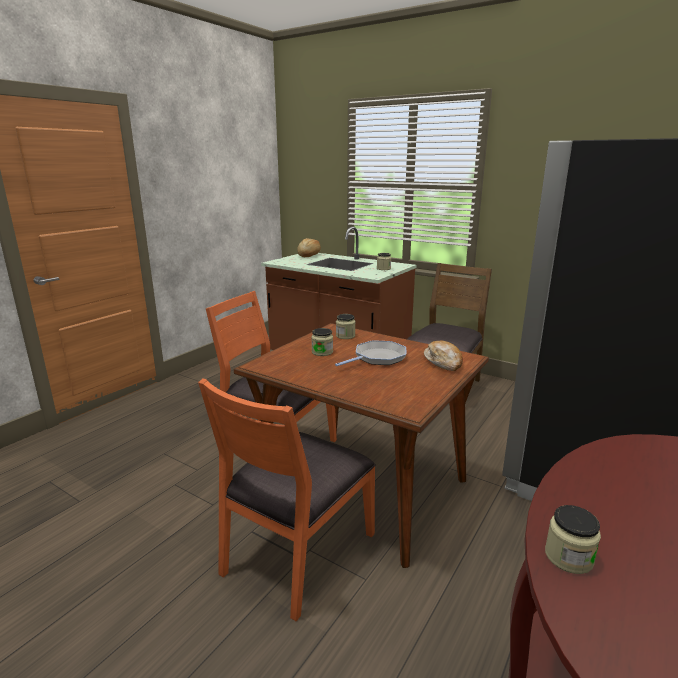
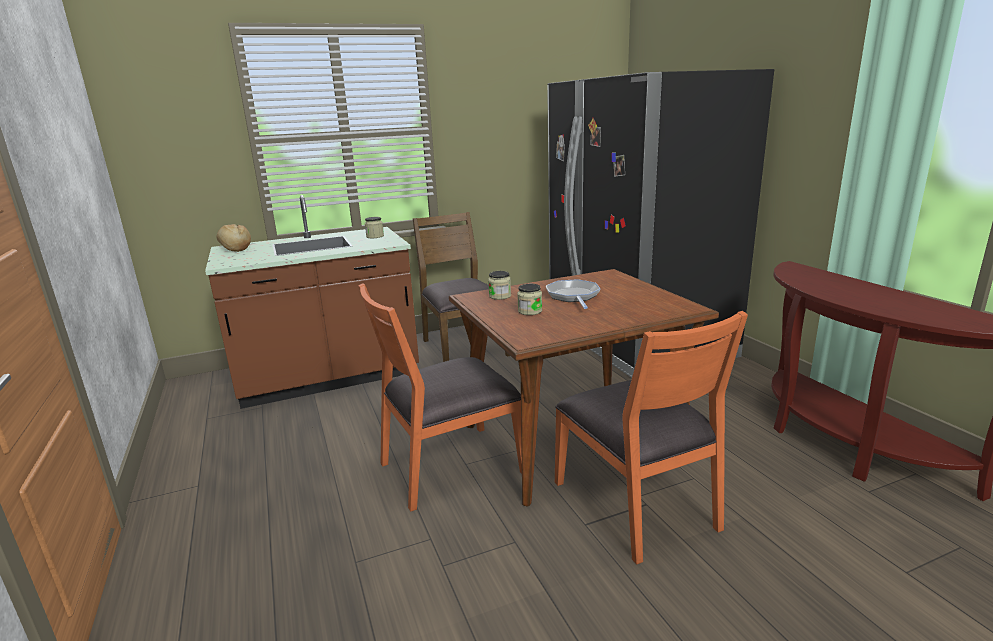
camera: 55 degrees left, 0 degrees up
(443, 362) = (611, 281): bread -> none
(568, 557) = (903, 312): jar -> none

